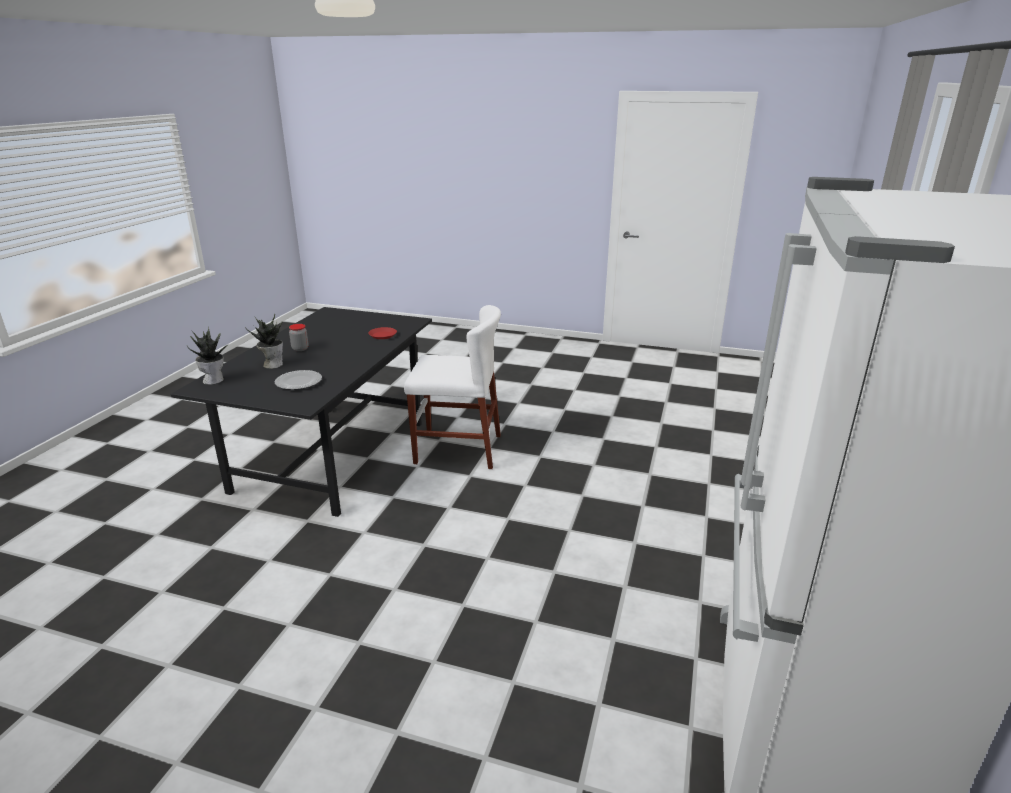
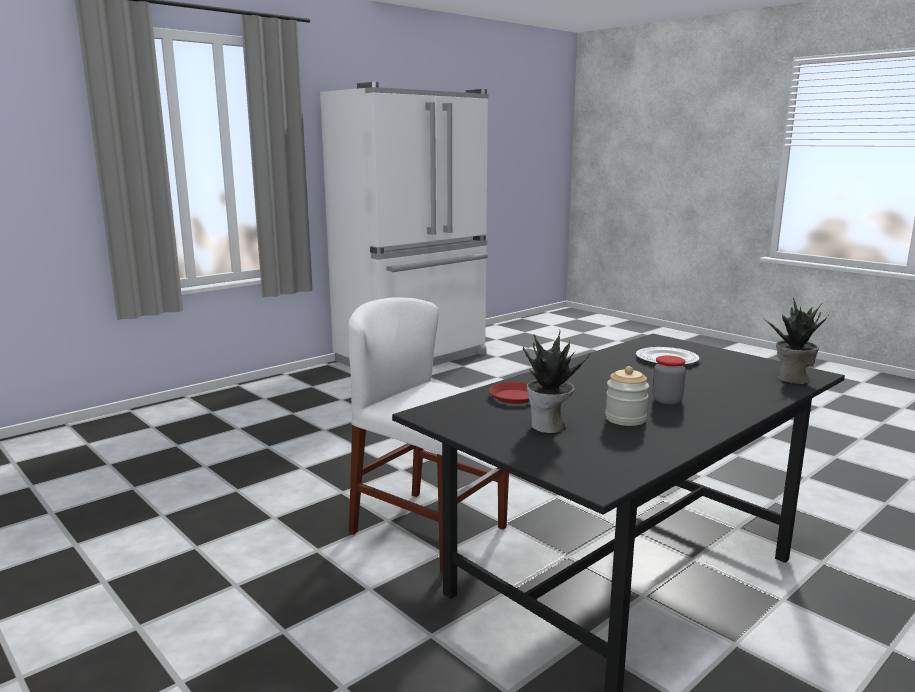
camera: 150 degrees left, 10 degrees down
(272, 364) = (709, 384): potted plant -> potted plant (549, 427)
(321, 335) = (625, 419): none -> jar

